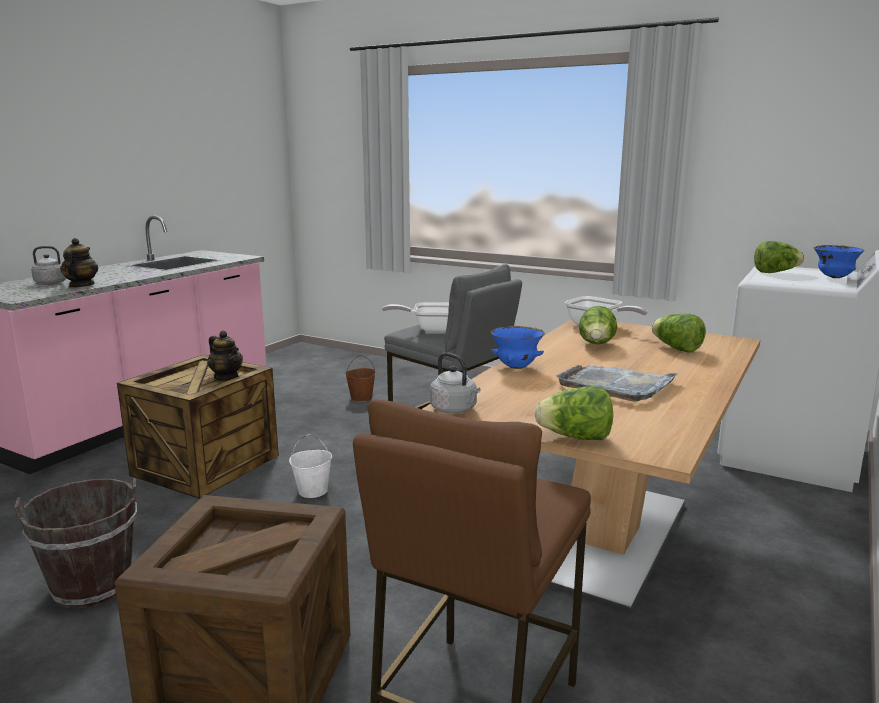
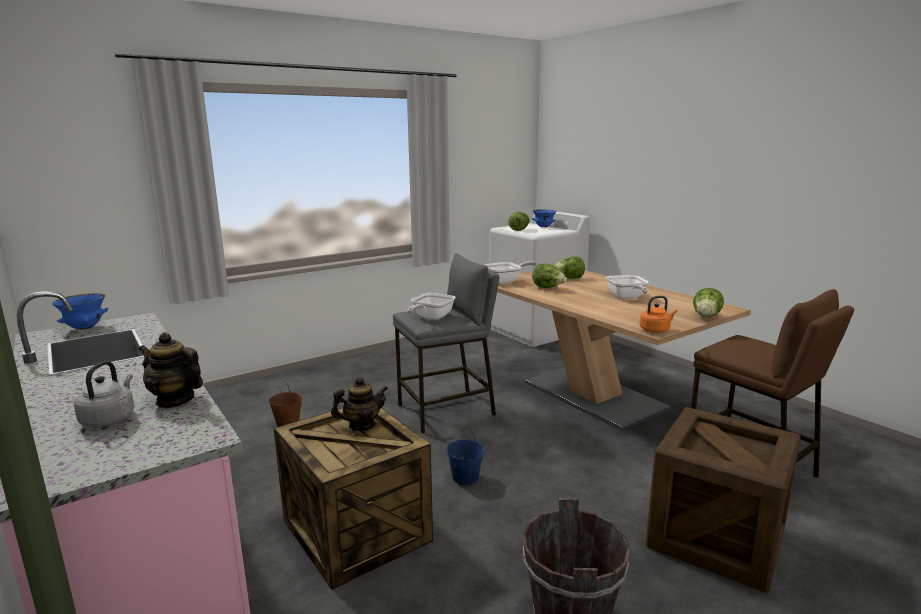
camera: 65 degrees left, 0 degrees up
(313, 491) = (465, 477): white bucket -> blue bucket
(455, 410) = (656, 330): grey kettle -> orange kettle
(517, 367) = (581, 308): blue bowl -> blue bowl (85, 328)
(616, 385) = (627, 298): grey tray -> frying pan

